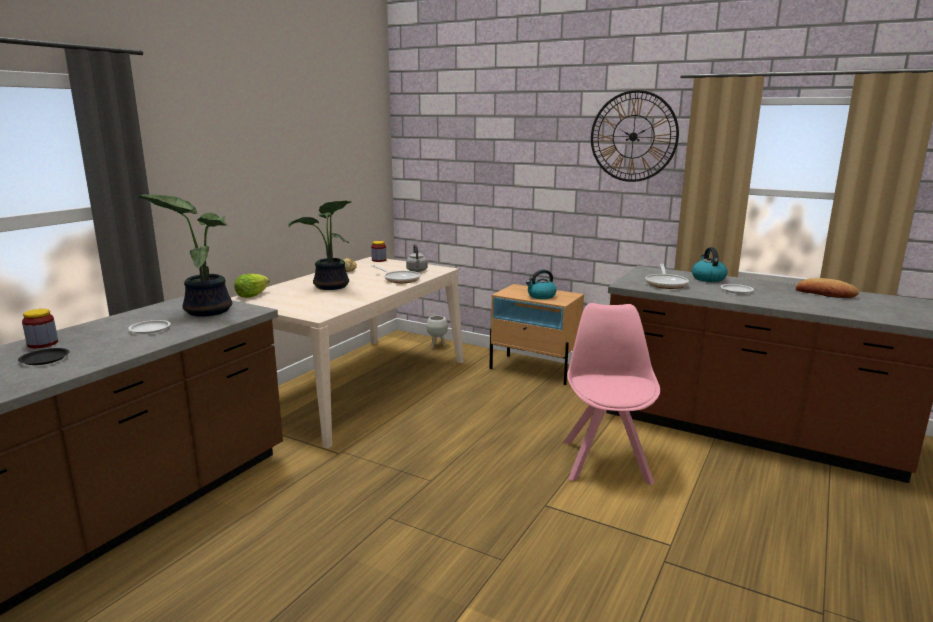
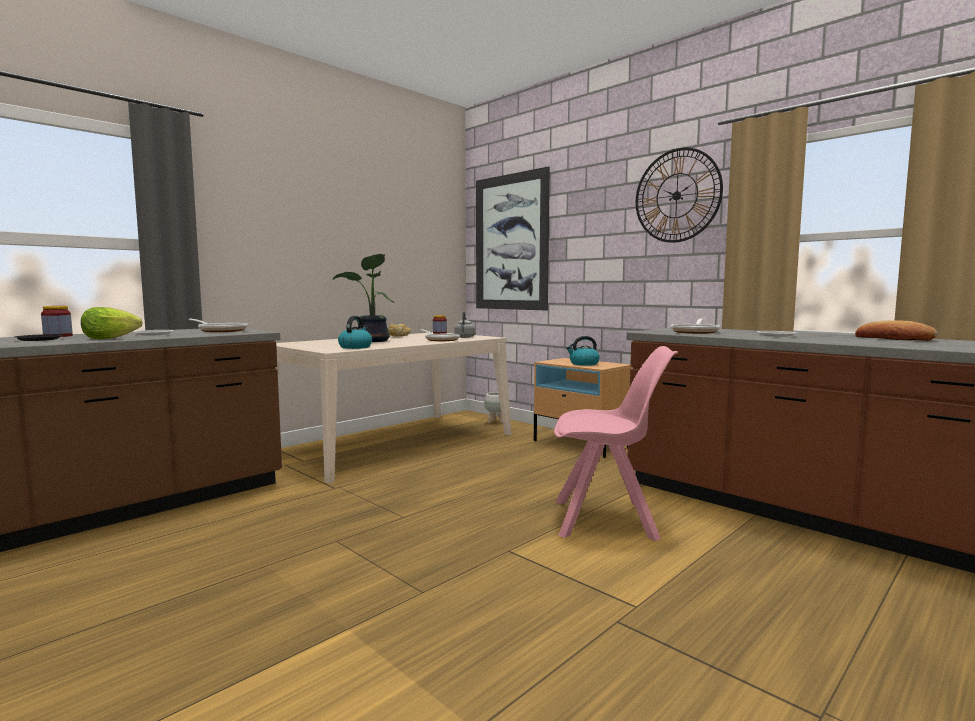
camera: 15 degrees right, 10 degrees down
(206, 310) = (221, 331): potted plant -> frying pan
(252, 296) = (296, 342): lettuce -> lettuce (109, 338)
(448, 161) = (510, 242): none -> picture
(606, 460) = (607, 520): pink chair -> pink chair turned 75 degrees clockwise
(707, 278) = (751, 331): kettle -> kettle (355, 347)

